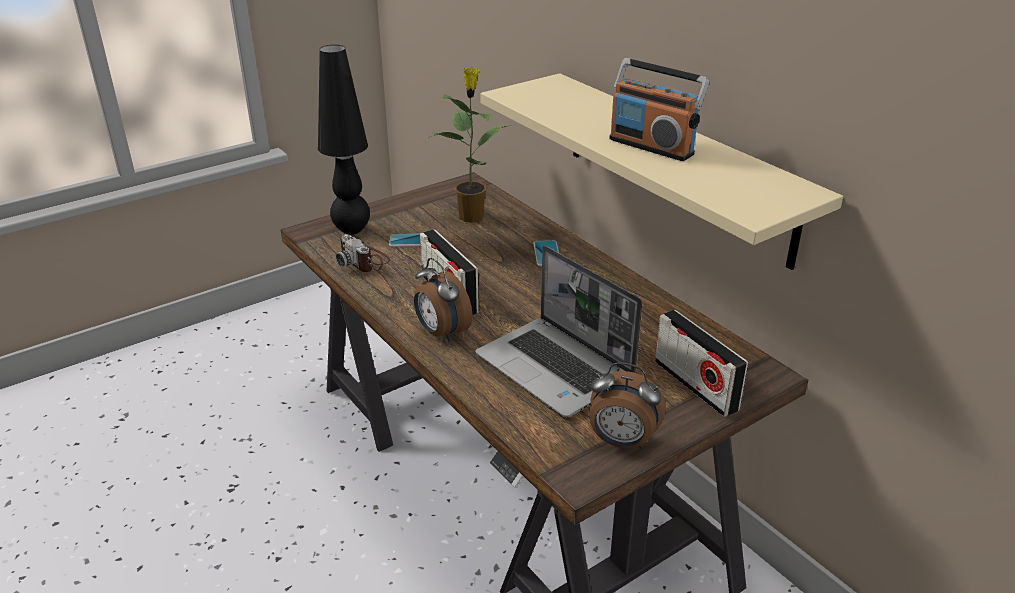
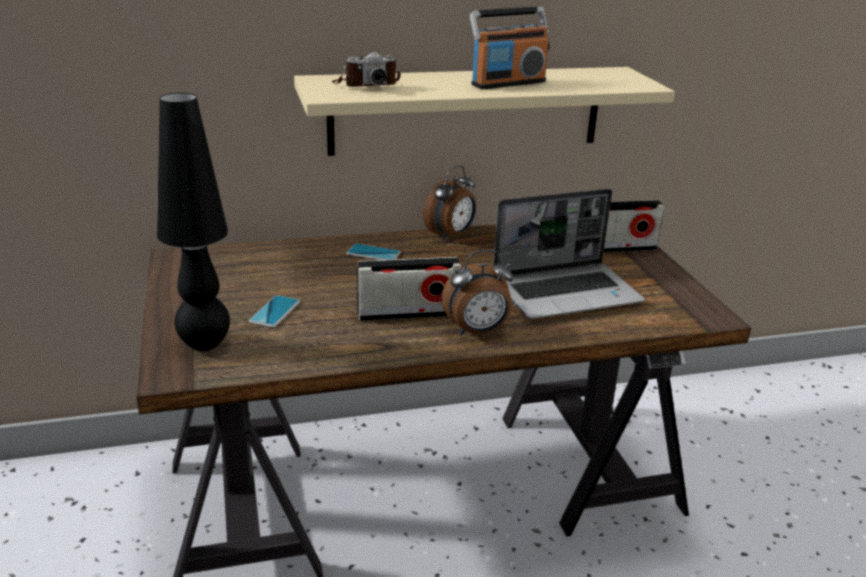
camera: 70 degrees left, 5 degrees down
(364, 261) = (291, 349): camera -> camera (366, 84)
(471, 216) = (254, 270): potted plant -> none
(621, 442) = (675, 291): alarm clock -> alarm clock (451, 235)

